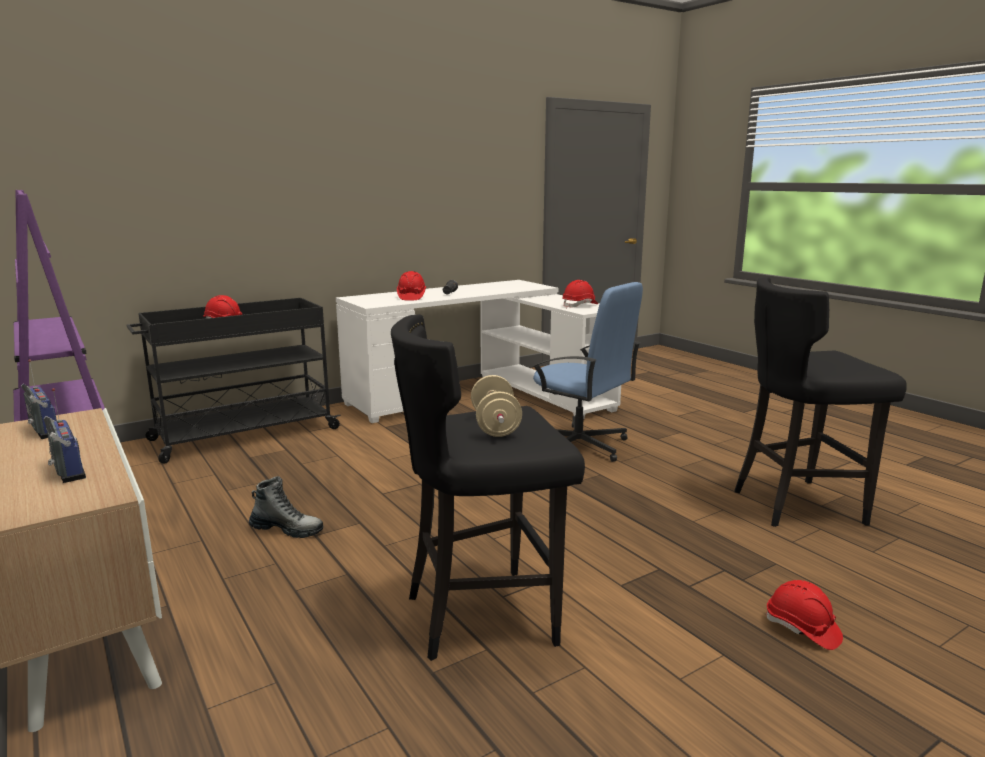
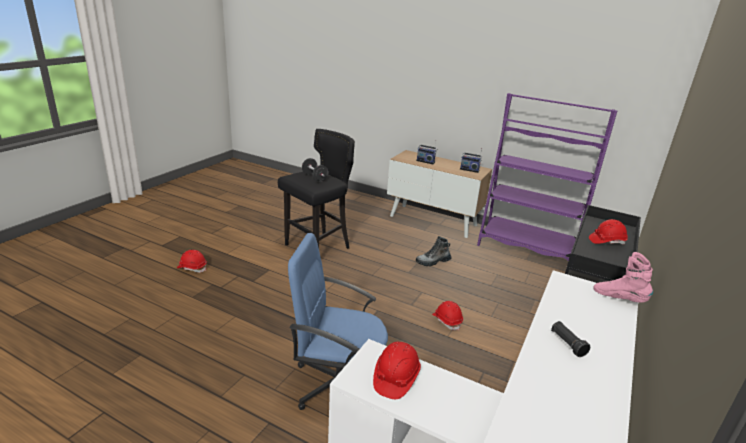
camera: 150 degrees right, 10 degrees up
(357, 297) = (619, 298): none -> pink boot
(411, 297) = (577, 314): red hard hat -> red hard hat (447, 321)
(495, 425) = (314, 177): beige dumbbell -> black dumbbell
(798, 504) = (158, 351): black stool -> none

